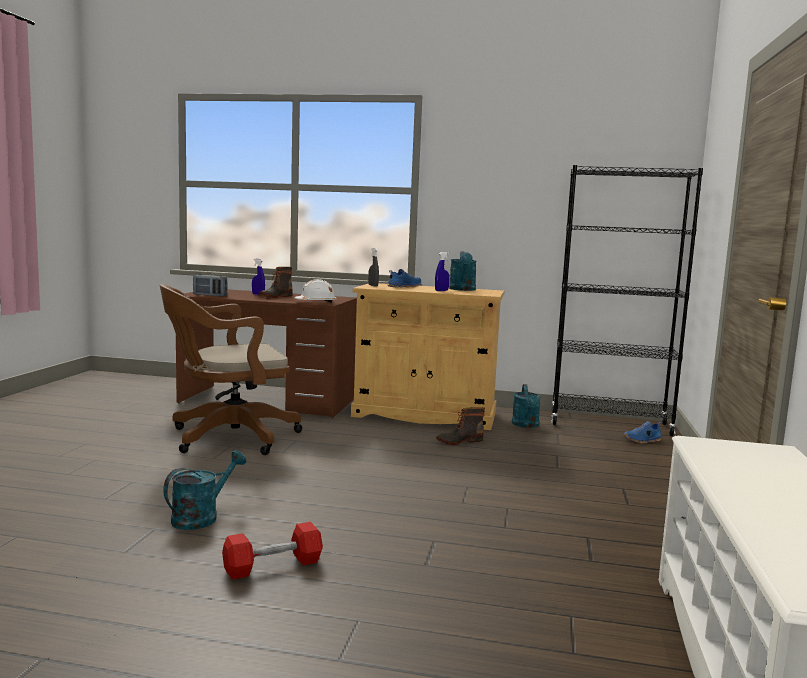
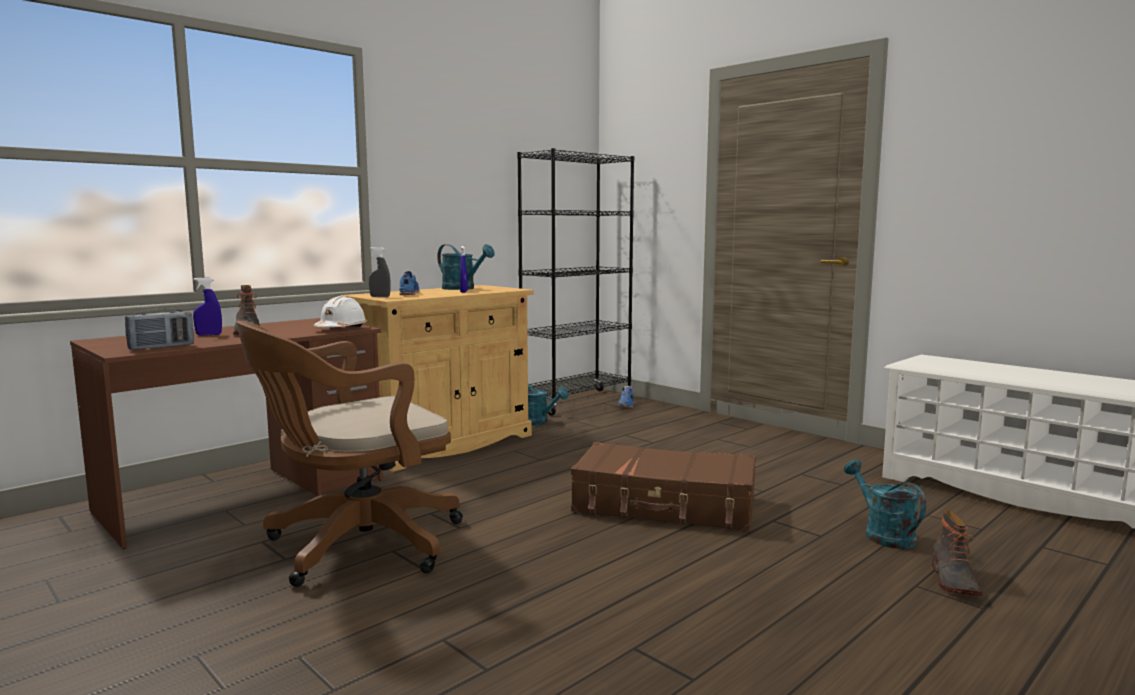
camera: 55 degrees left, 0 degrees up
(201, 517) = (624, 612): turquoise watering can -> turquoise watering can (883, 534)
(227, 437) = (355, 546): brown office chair -> brown office chair turned 45 degrees clockwise
(273, 566) = (787, 598): red dumbbell -> none
(407, 497) = (665, 505): none -> brown suitcase
(459, 441) = (543, 452): boot -> boot (952, 580)

